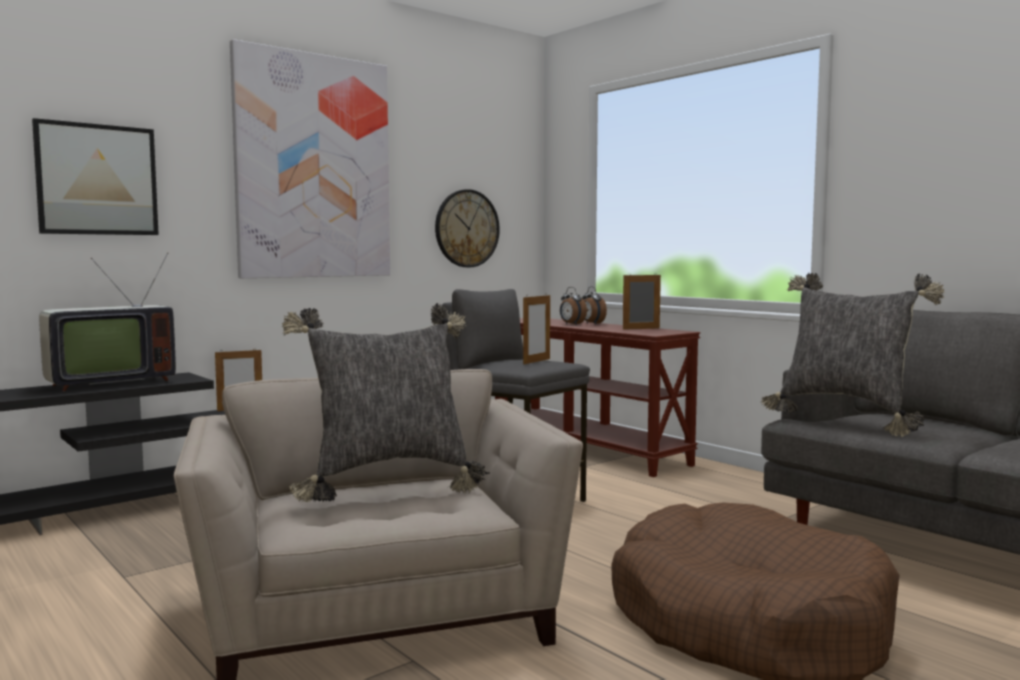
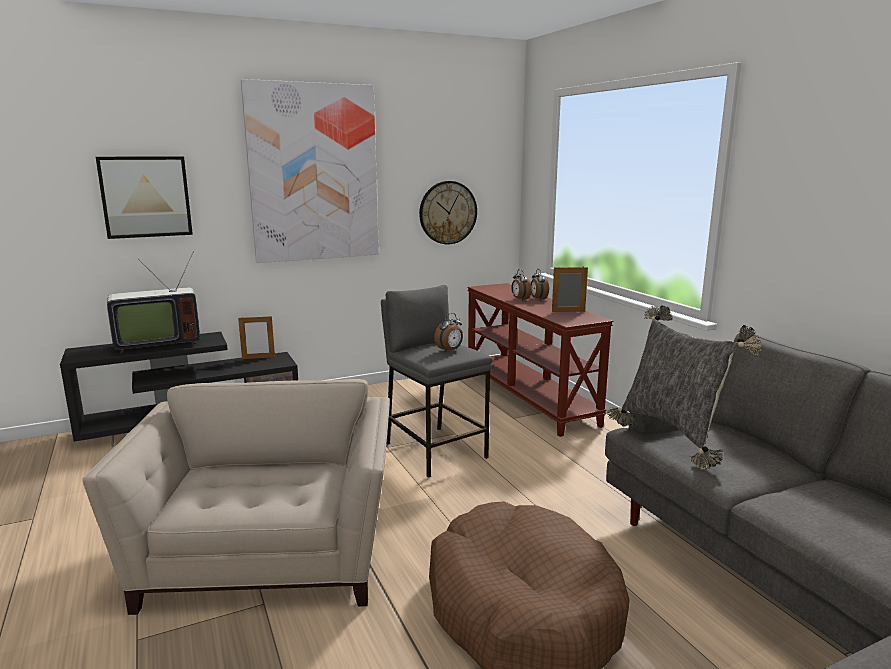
camera: 15 degrees right, 10 degrees up
(387, 492) = (268, 476): pillow -> none
(536, 361) = (450, 350): picture frame -> alarm clock

